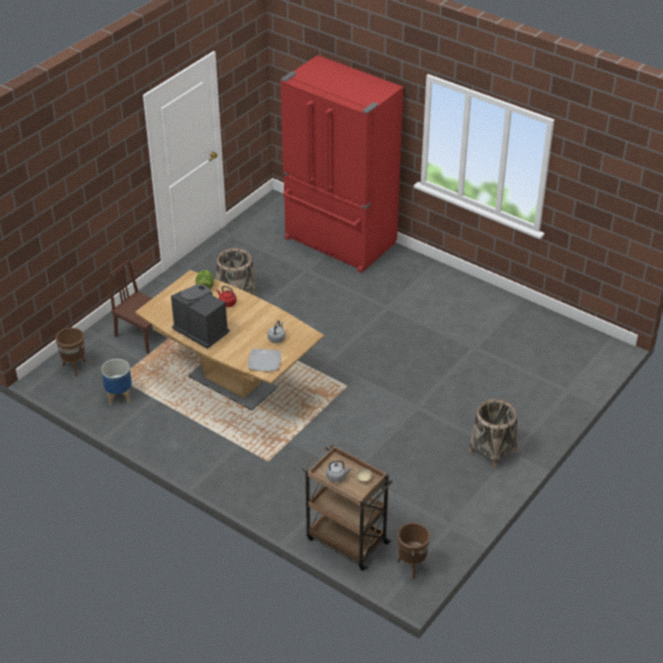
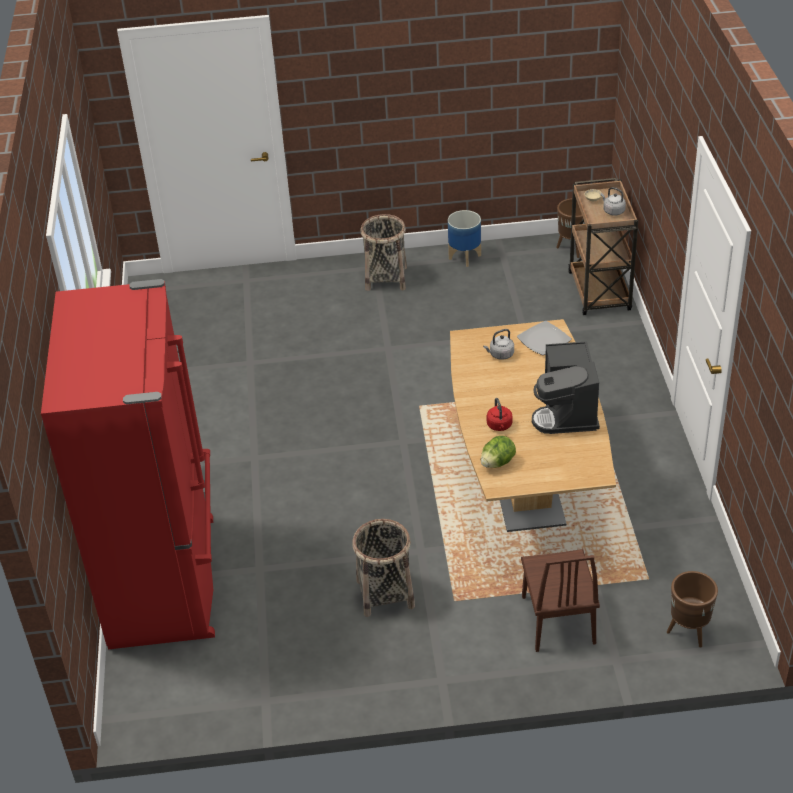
camera: 130 degrees left, 0 degrees up
(119, 397) = (669, 554): planter -> planter (465, 257)

